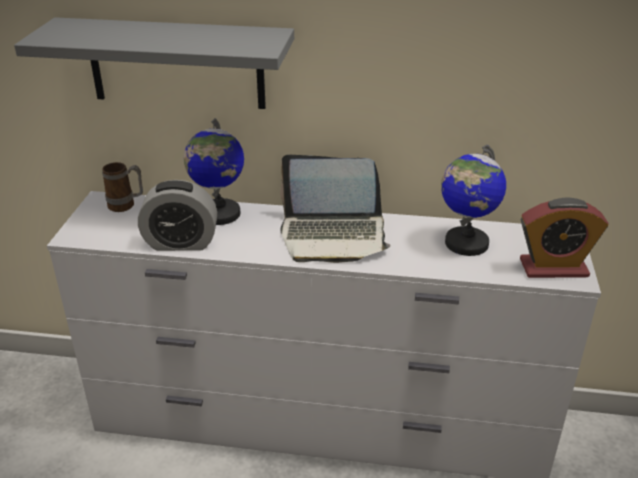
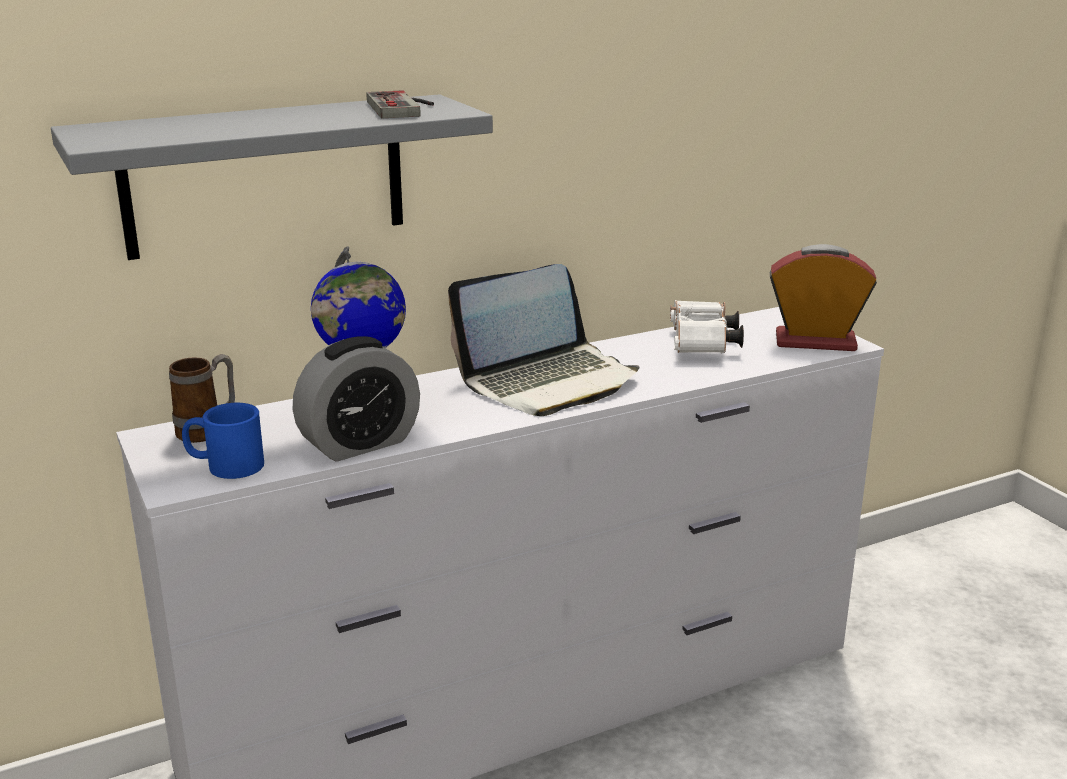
camera: 35 degrees left, 10 degrees down
(107, 231) = (224, 465): none -> blue mug
(242, 39) = (404, 108): none -> game controller
(465, 243) = (702, 346): globe -> white binoculars
(553, 268) = (815, 342): alarm clock -> alarm clock turned 135 degrees counterclockwise

